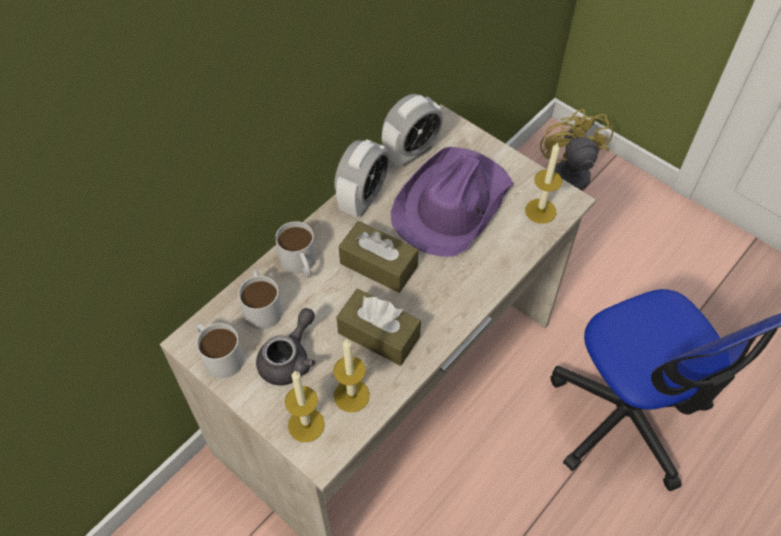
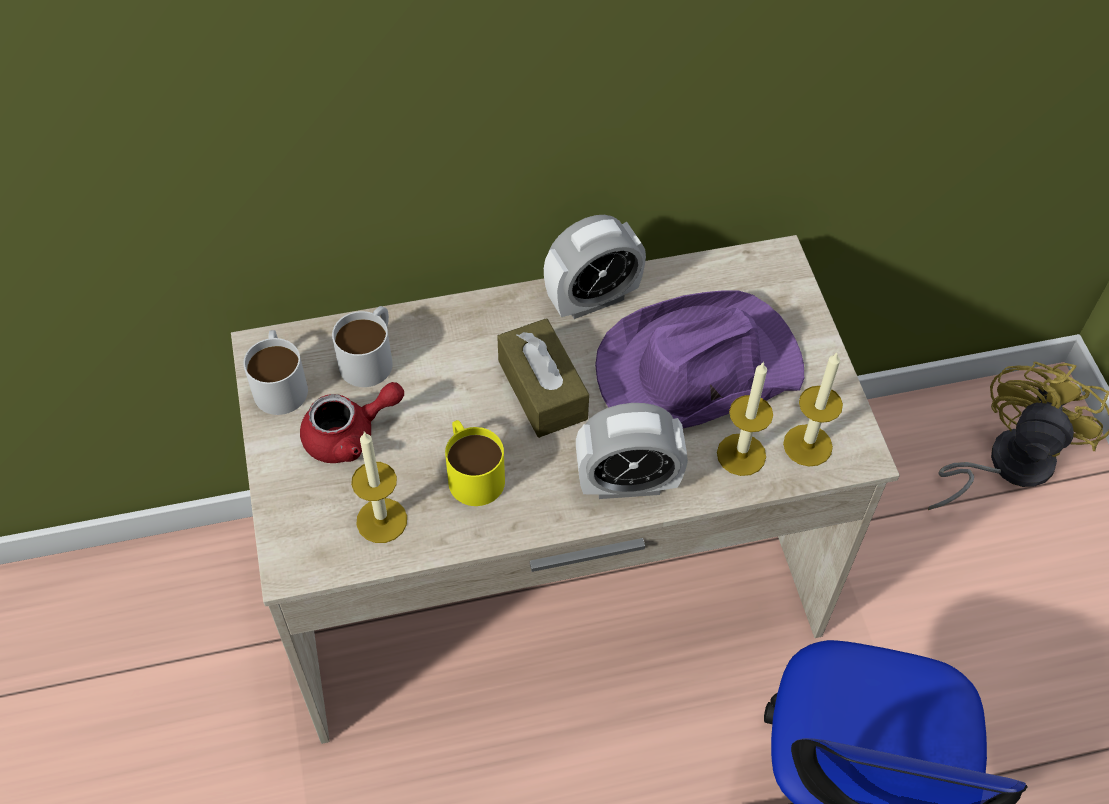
camera: 35 degrees right, 0 degrees up
(289, 359) = (350, 435): grey teapot -> red teapot
(300, 264) = (453, 334): white mug -> none
(306, 425) = (305, 520): candle -> candle (741, 454)
(379, 334) = (472, 471): brown tissue box -> yellow mug
(411, 152) = (703, 276): alarm clock -> alarm clock (627, 483)

